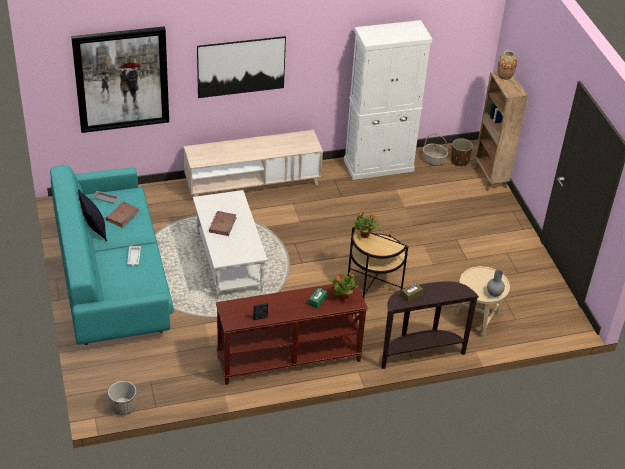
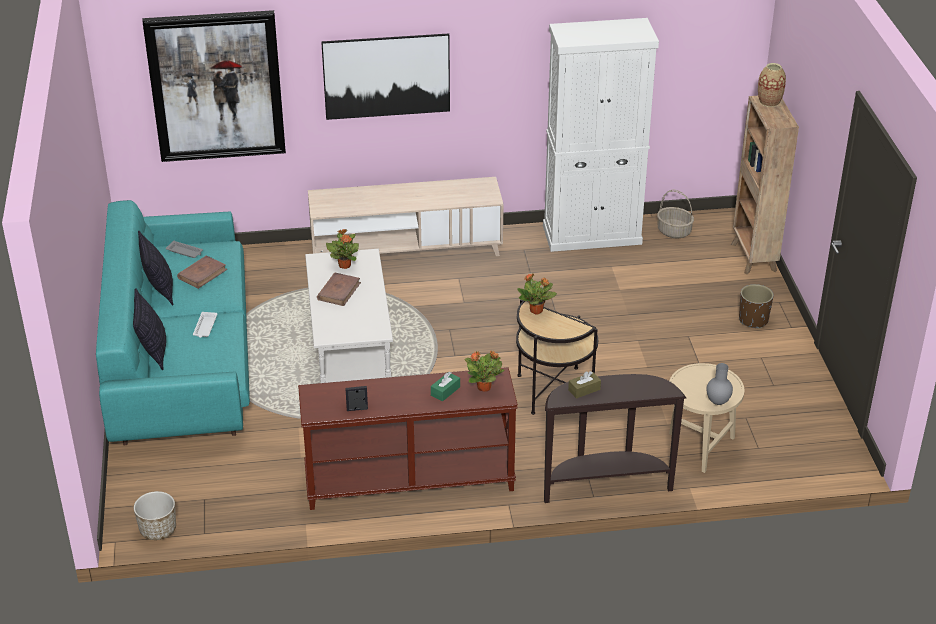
camera: 10 degrees right, 5 degrees down
(101, 278) = (153, 351): none -> pillow
(222, 204) = (344, 265): none -> potted plant
(459, 161) = (712, 234): brown planter -> brown planter (753, 320)

